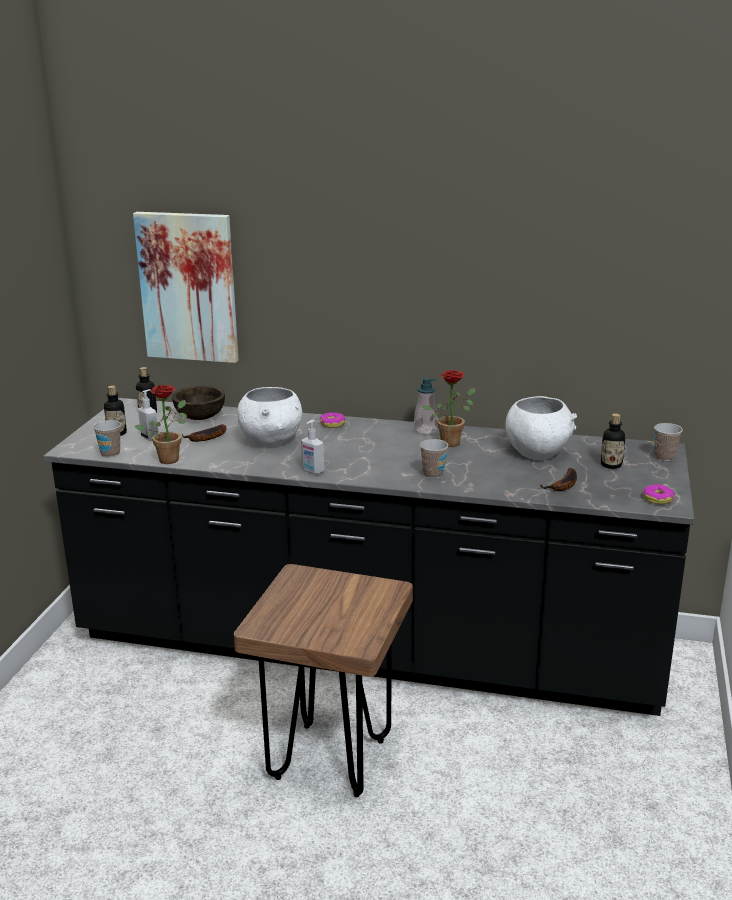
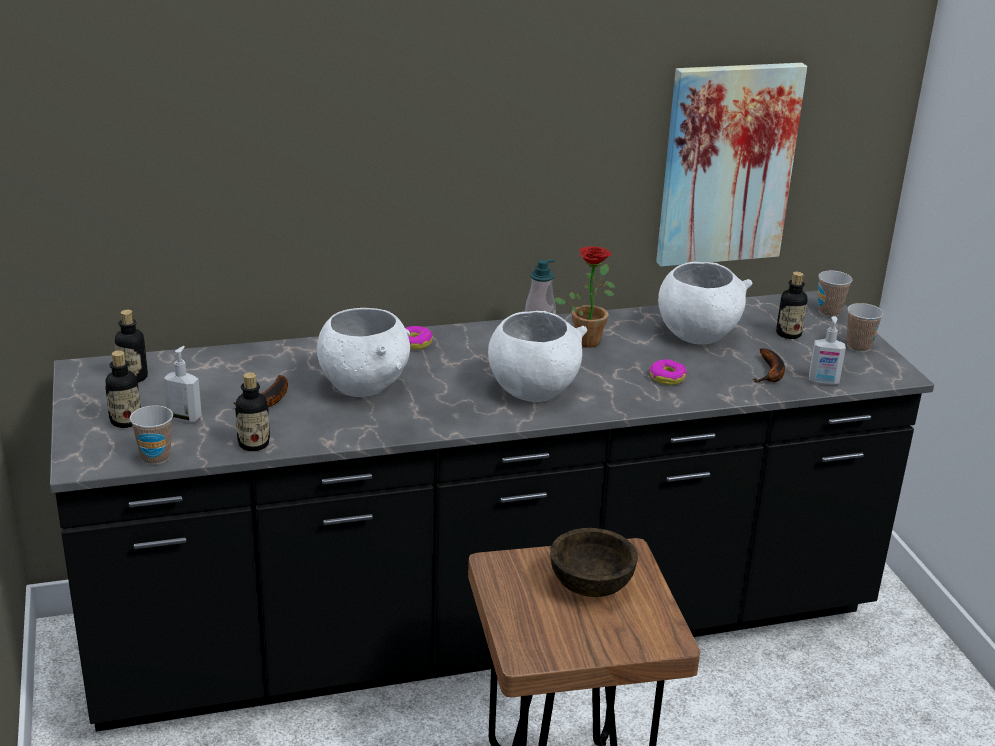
camera: 30 degrees left, 5 degrees up
(170, 458) = (254, 444): potted plant -> bottle
(188, 287) = (170, 177): picture -> picture (727, 164)
(200, 417) = (220, 368): brown bowl -> brown bowl (590, 584)
(312, 471) = (468, 420): soap dispenser -> soap dispenser (823, 382)
(376, 463) = (532, 390): none -> white bowl
(433, 474) = (617, 391): cup -> cup (858, 346)
(657, 499) = (878, 368): donut -> donut (667, 378)

